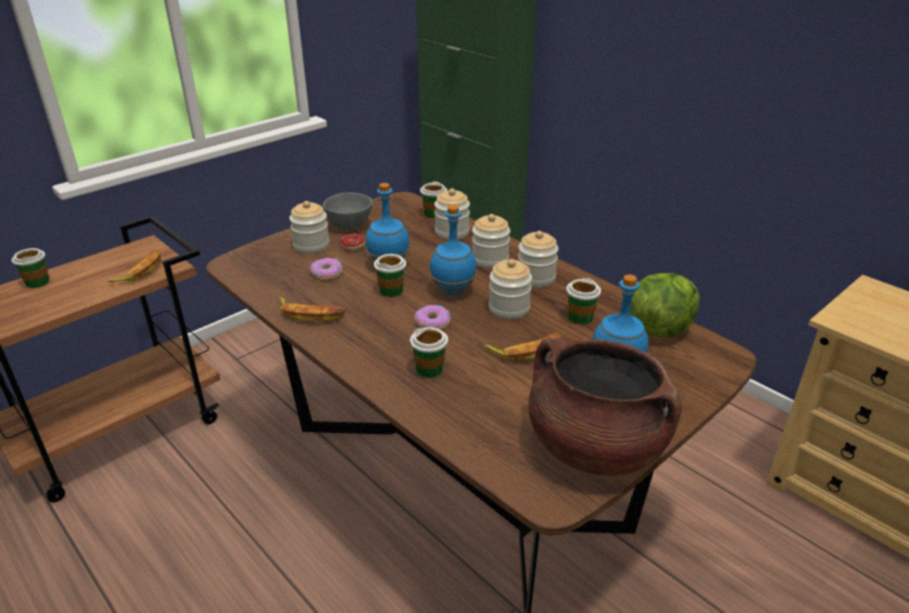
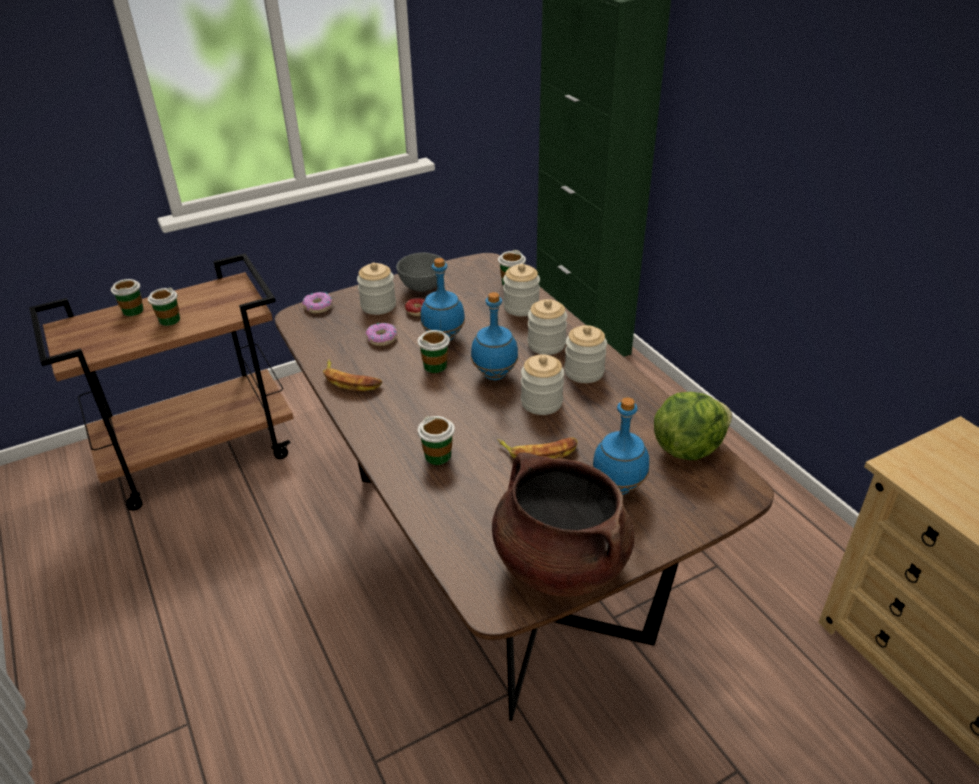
camera: 15 degrees right, 5 degrees up
(140, 271) = (222, 310): banana -> none
(432, 322) = (460, 406): donut -> donut (318, 307)
(580, 317) = (609, 423): cup -> cup (169, 320)

